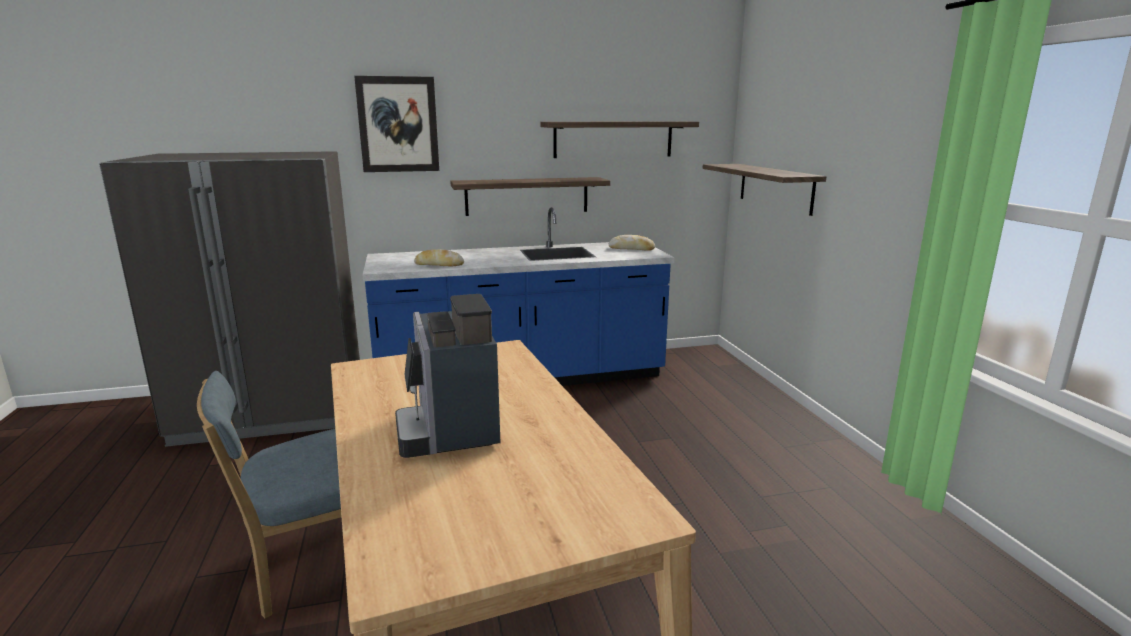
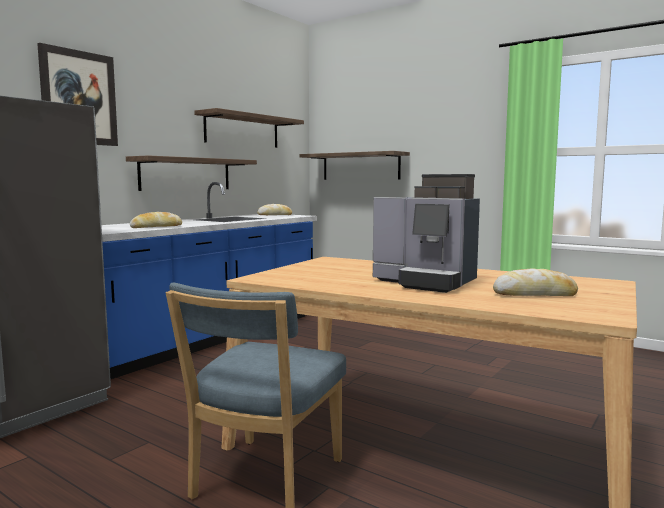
camera: 40 degrees left, 10 degrees down
(472, 501) = (535, 294): none -> bread

